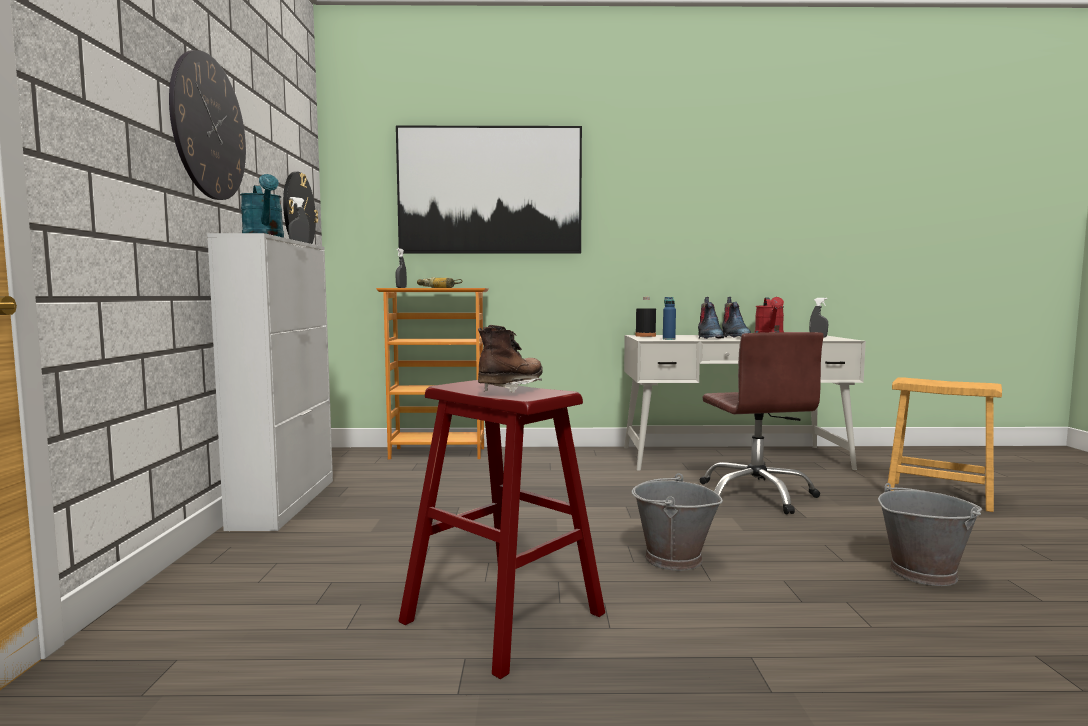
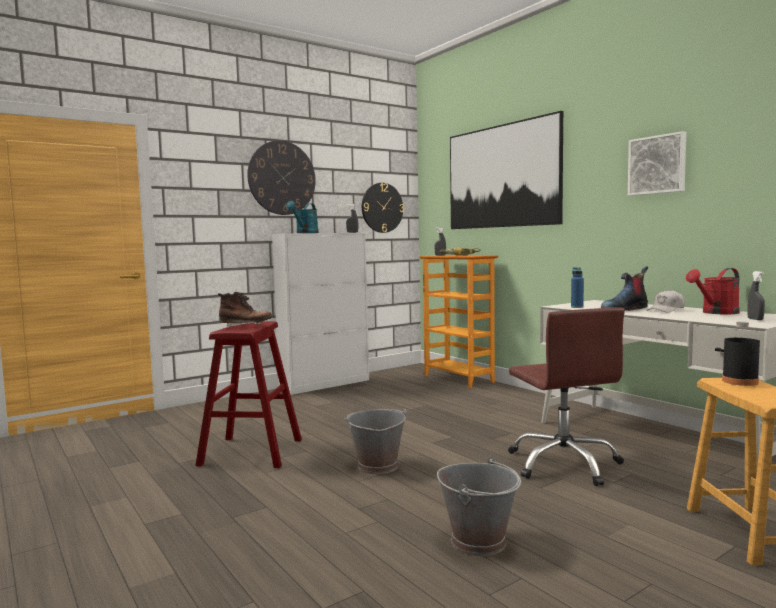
camera: 55 degrees right, 0 degrees up
(645, 336) = (594, 302): black bottle -> black bottle (740, 381)
(691, 200) = (657, 165): none -> picture
(734, 336) = (666, 310): boot -> white cap
(756, 495) = (564, 464): brown office chair -> brown office chair turned 60 degrees counterclockwise

